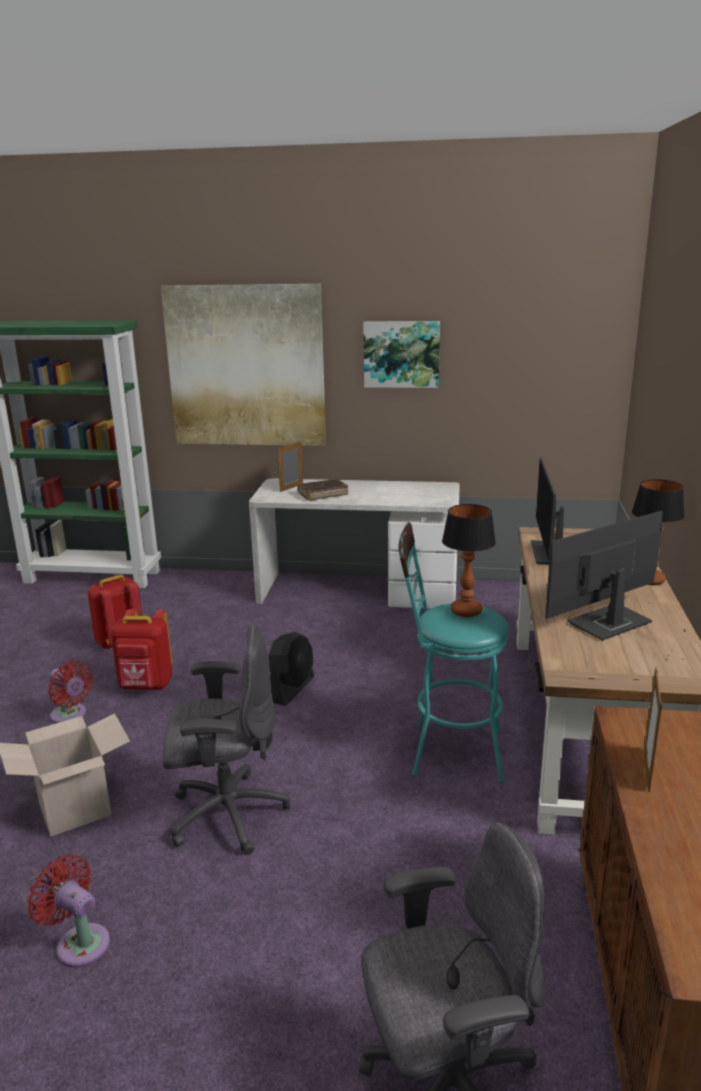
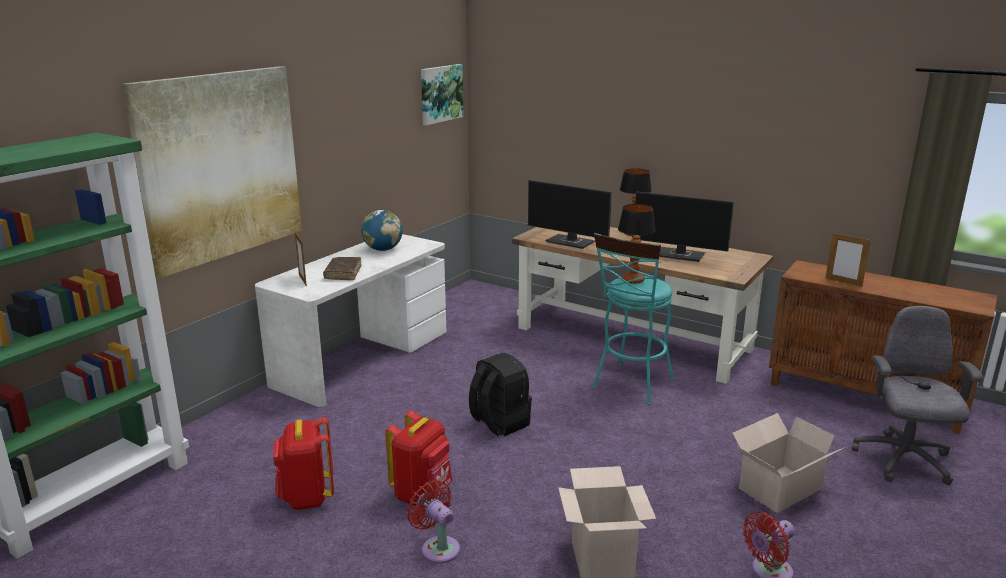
camera: 65 degrees left, 0 degrees up
(70, 716) = (438, 547): red fan -> red fan turned 105 degrees counterclockwise
(226, 814) = (651, 484): grey office chair -> none
(270, 929) = (778, 489): none -> cardboard box
(291, 689) = (499, 423): black fan -> black backpack
(401, 354) = (345, 126): picture -> picture (440, 93)
(402, 491) = (383, 249): none -> globe
(608, 623) = (681, 255): monitor -> monitor turned 60 degrees counterclockwise

